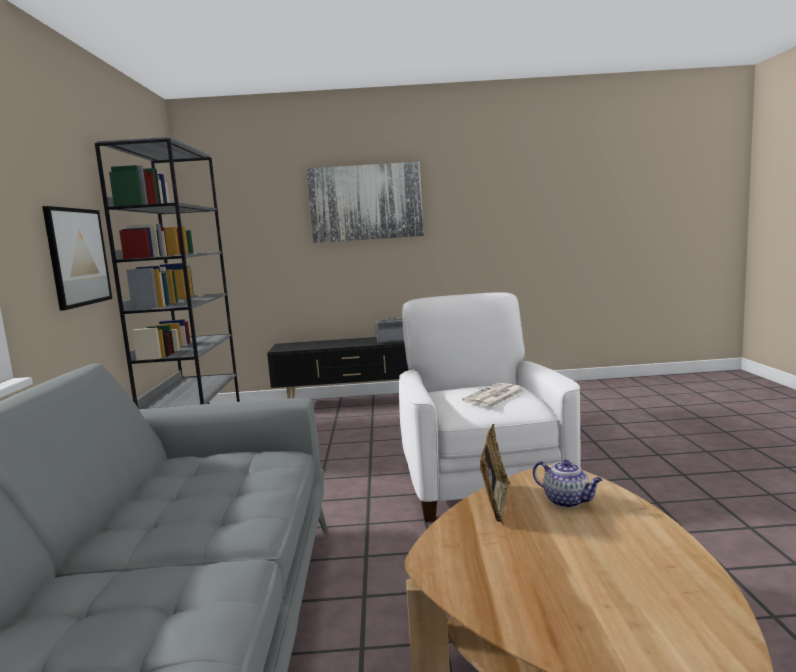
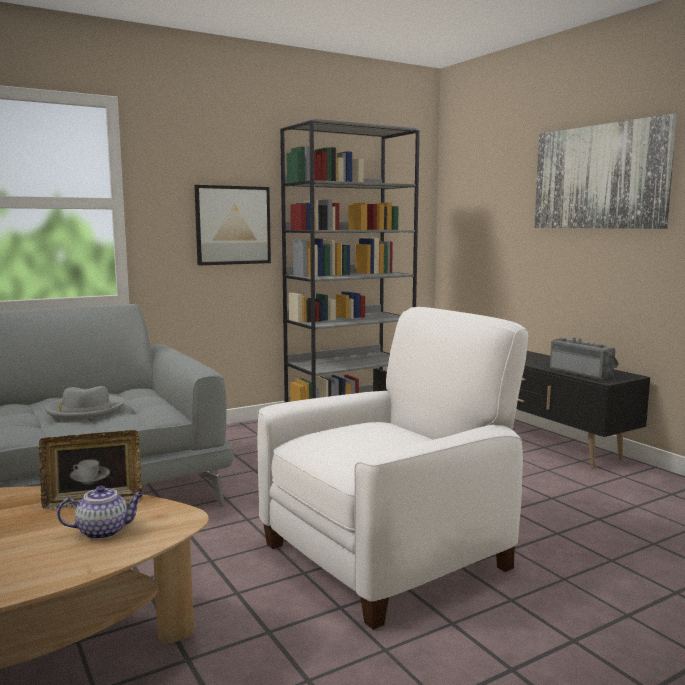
camera: 60 degrees right, 0 degrees up
(221, 489) = (85, 410): none -> grey hat
(494, 396) = (365, 444): newspaper -> none
(567, 501) = (104, 531): teapot -> teapot turned 120 degrees counterclockwise

